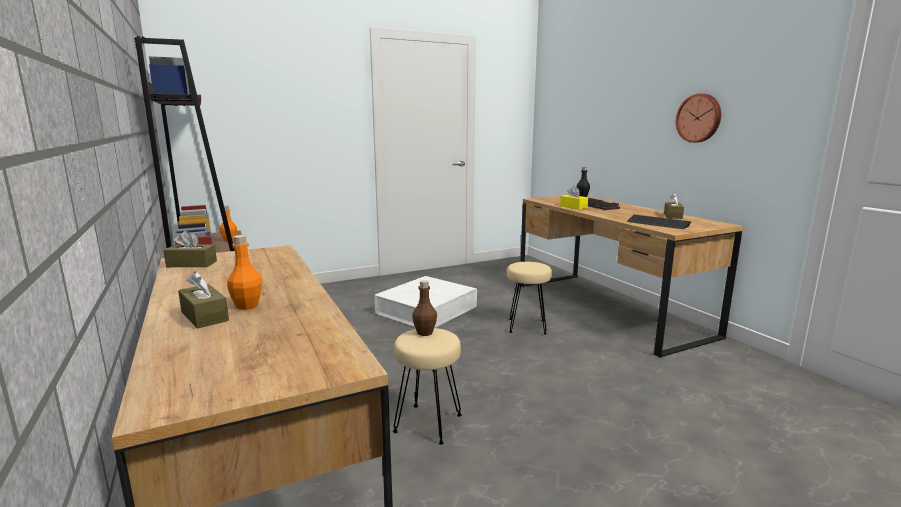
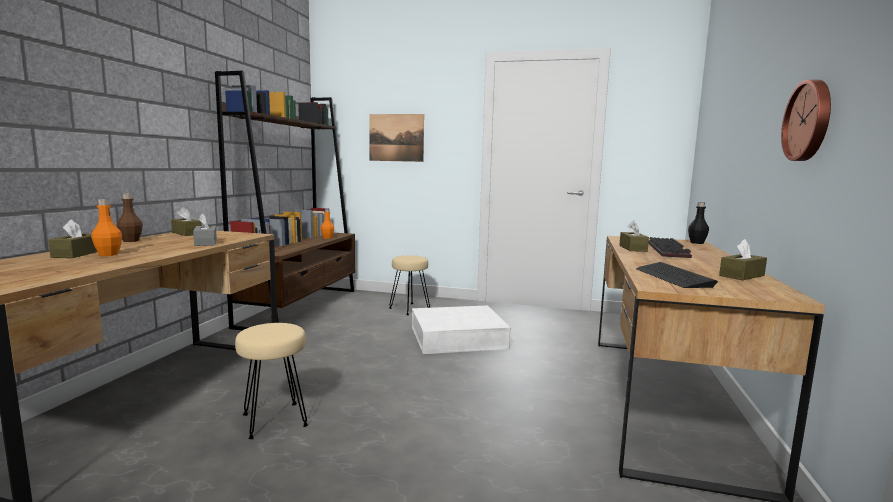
camera: 40 degrees right, 5 degrees down
(277, 268) = (205, 243): none -> grey tissue box
(278, 115) = (396, 137): none -> picture
(424, 332) = (280, 326): brown bottle -> brown bottle (131, 241)
(526, 326) = (521, 382): beige stool -> beige stool (409, 309)
(573, 207) = (633, 248): yellow tissue box -> brown tissue box

